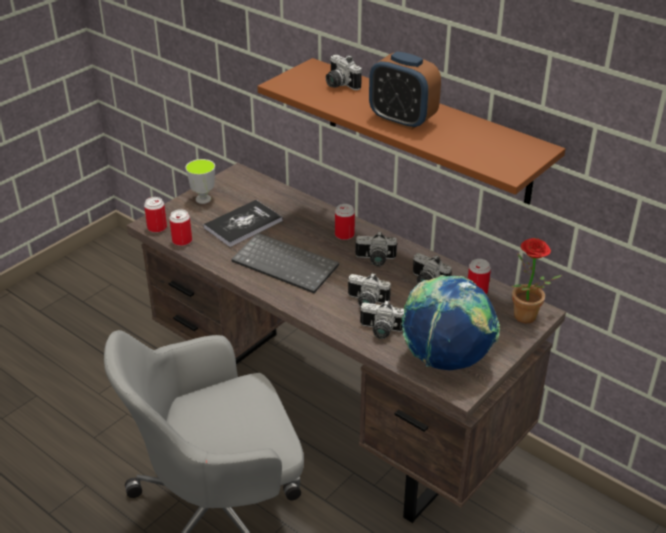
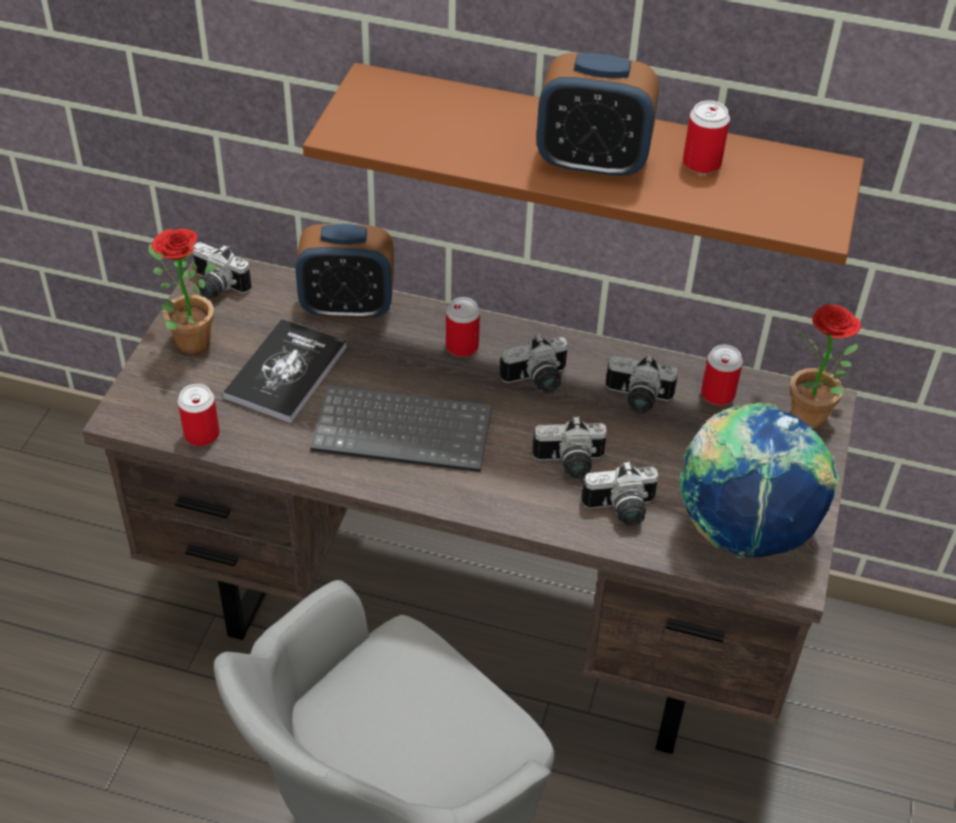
camera: 25 degrees left, 10 degrees up
(157, 228) = (141, 420): can -> can (701, 163)
(203, 199) = (187, 340): cup -> potted plant
(295, 203) = (347, 307): none -> alarm clock
(339, 84) = (440, 111): camera -> camera (215, 287)

